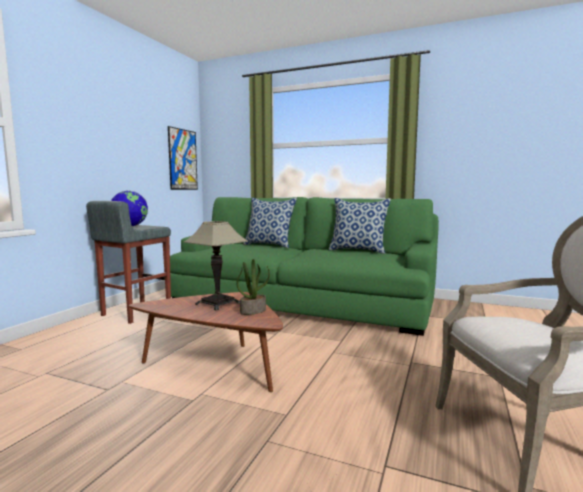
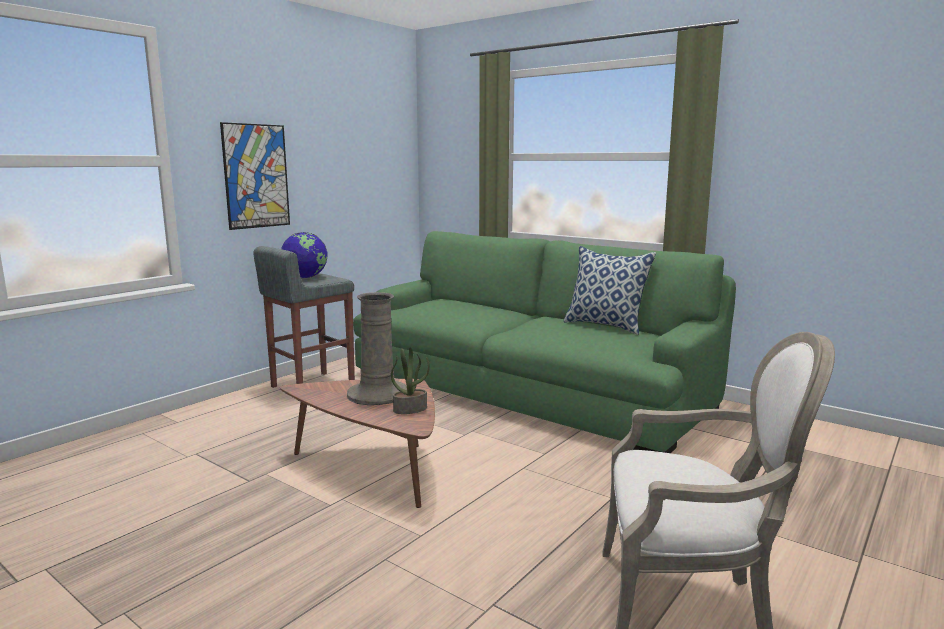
camera: 15 degrees right, 5 degrees up
(183, 159) = (389, 175): picture -> picture (256, 176)
(217, 303) = (377, 394): table lamp -> beige vase
(269, 245) = (490, 306): pillow -> none

